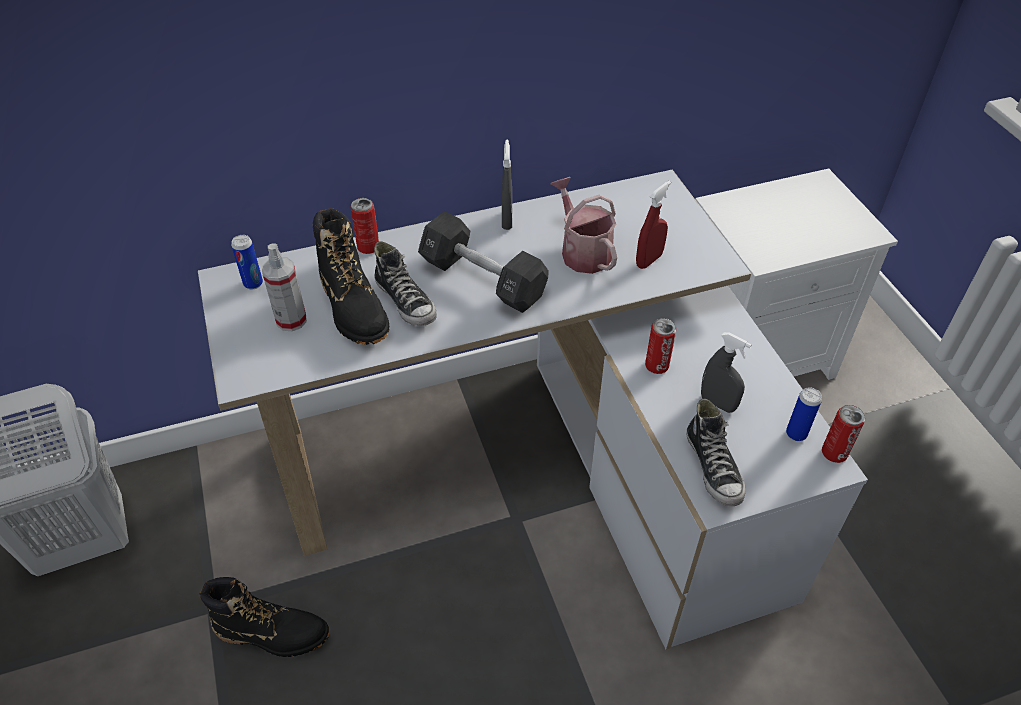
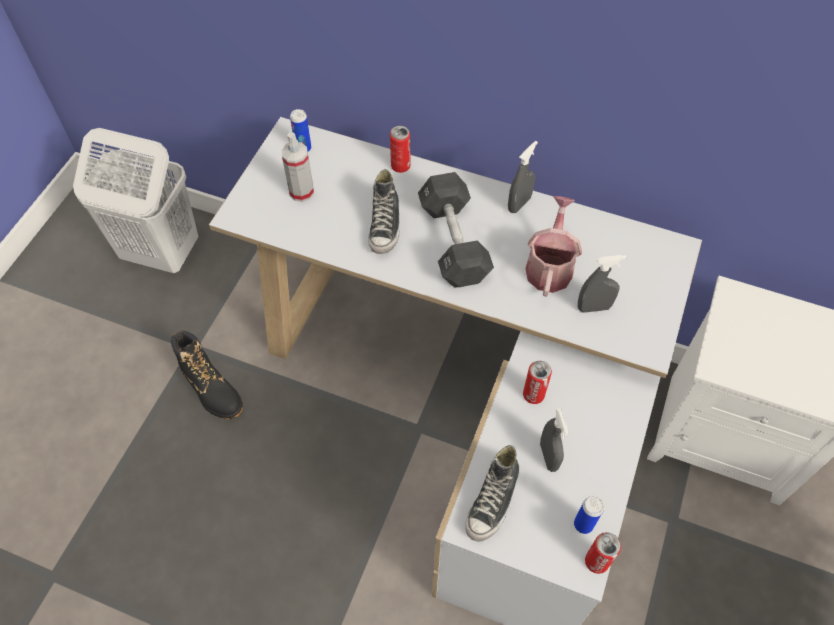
camera: 40 degrees right, 10 degrees up
(354, 308) = (347, 209): black boot -> none
(649, 260) = (594, 307): red spray bottle -> grey spray bottle

